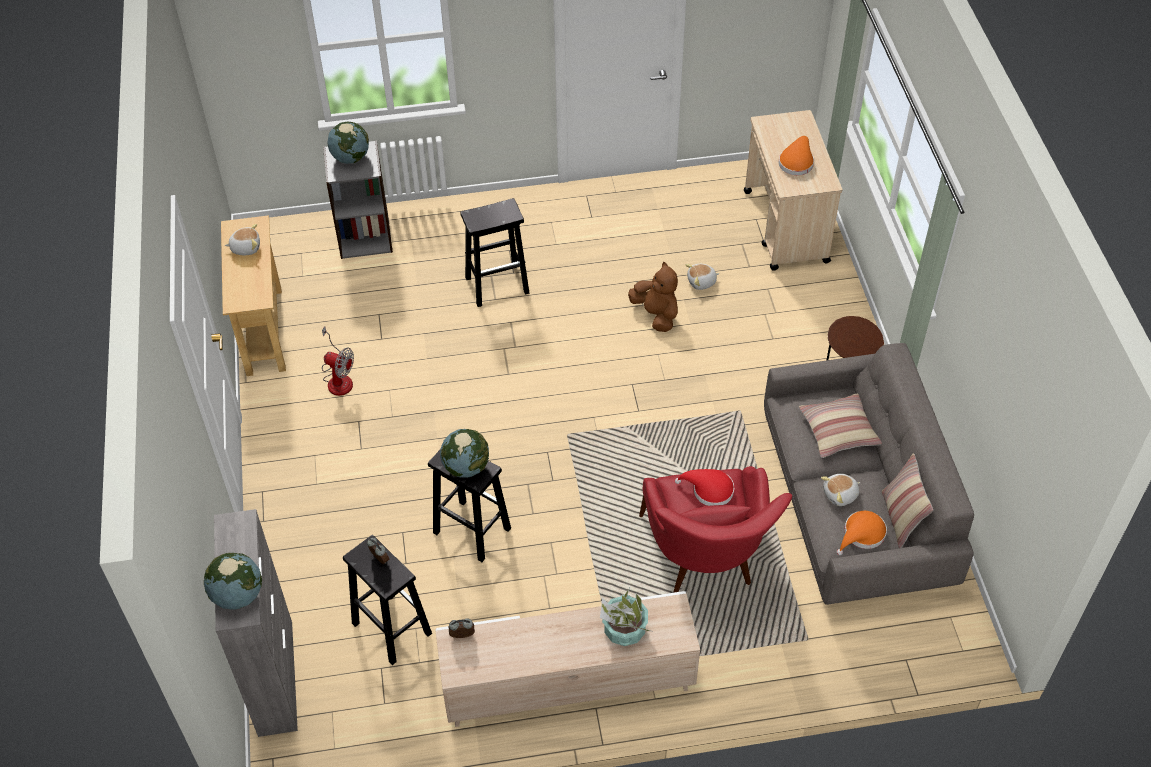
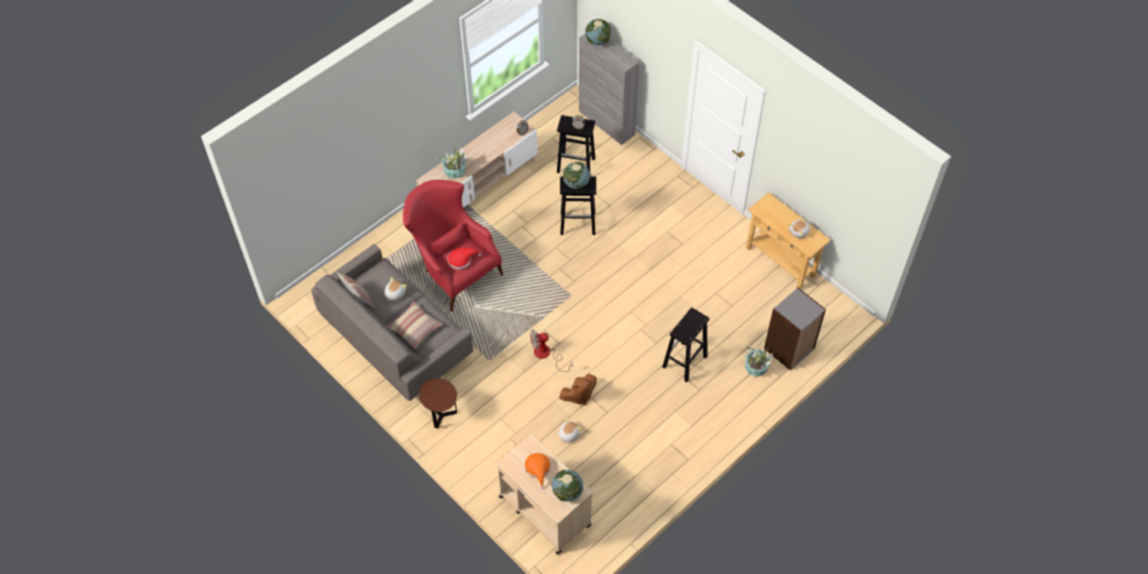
camera: 145 degrees right, 5 degrees up
(338, 378) = (715, 259): fan -> fan (546, 355)
(350, 158) = (802, 310): globe -> globe (567, 492)
(422, 239) = (756, 367): none -> potted plant
(656, 314) = (579, 395): brown plush toy -> brown plush toy turned 45 degrees counterclockwise
(862, 535) = (373, 279): orange hat -> none

